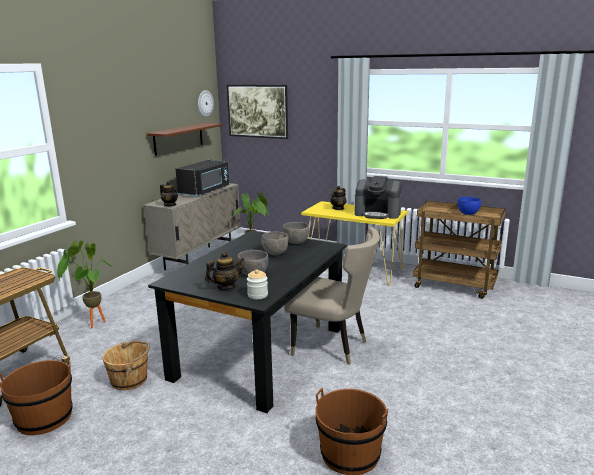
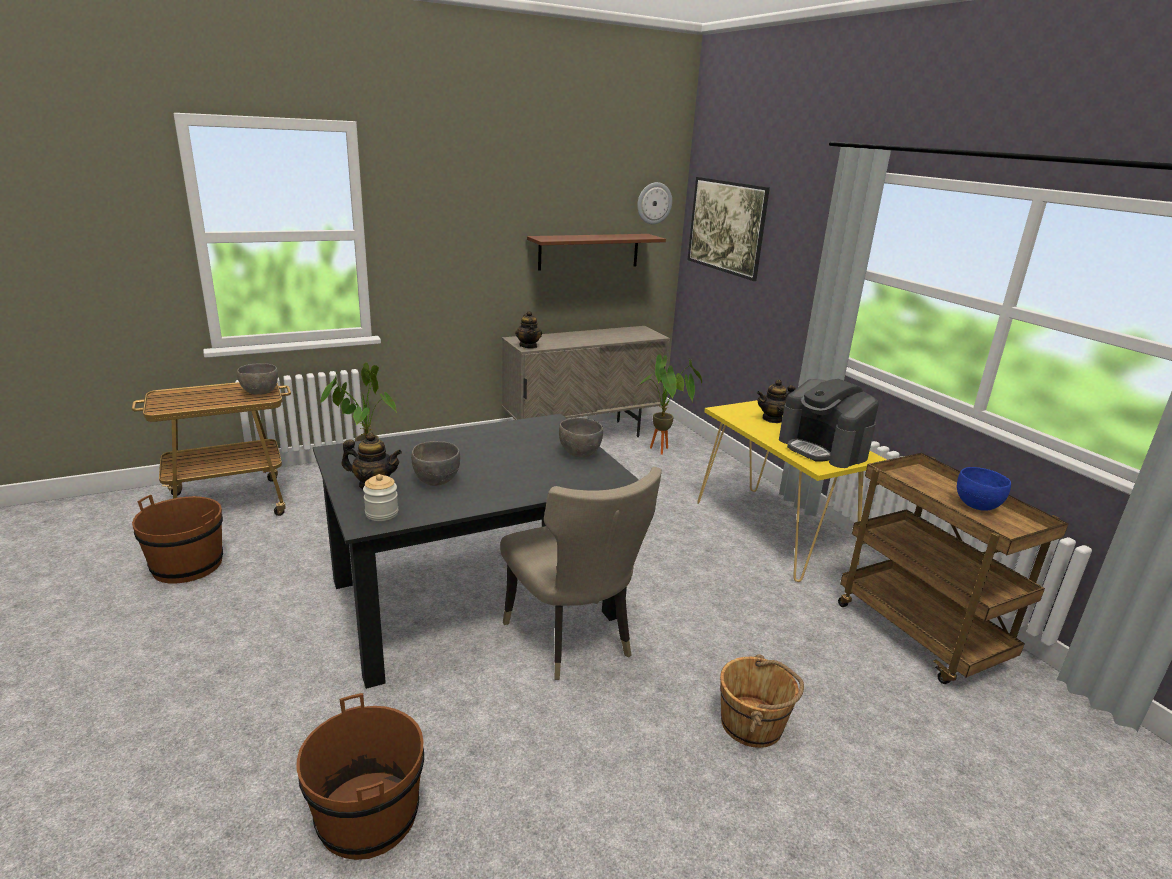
camera: 35 degrees right, 5 degrees up
(130, 379) = (306, 561): brown bucket -> brown bucket (753, 724)
(205, 191) = (607, 338): black microwave -> none
(275, 253) = (521, 460): grey bowl -> grey bowl (259, 392)

